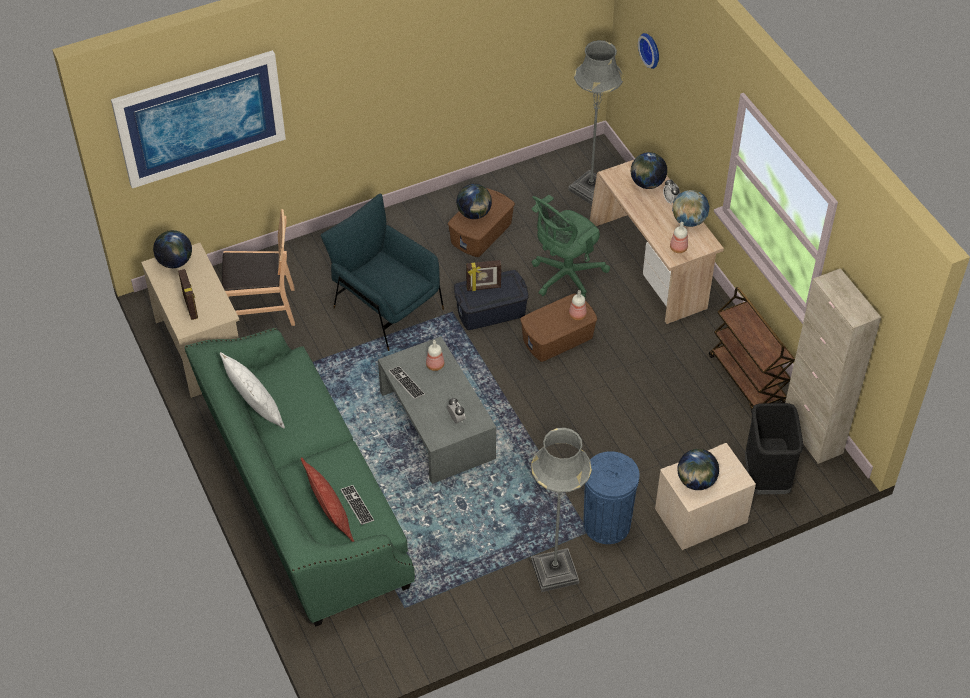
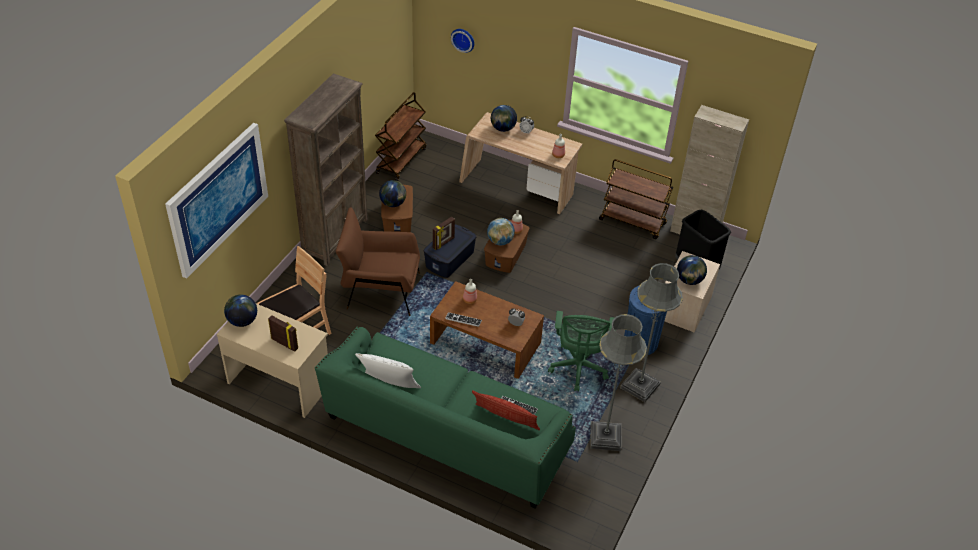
camera: 40 degrees left, 5 degrees down
(385, 306) = (380, 290): blue armchair -> brown armchair
(396, 222) = (336, 237): none -> brown bookcase
(436, 425) = (485, 343): grey coffee table -> brown coffee table
(549, 167) = (401, 160): none -> brown cart
(565, 277) = (474, 218): green office chair -> green office chair (578, 369)
(591, 189) = (439, 161): grey floor lamp -> grey floor lamp (605, 437)
(689, 221) = (548, 138): globe -> globe (500, 241)

